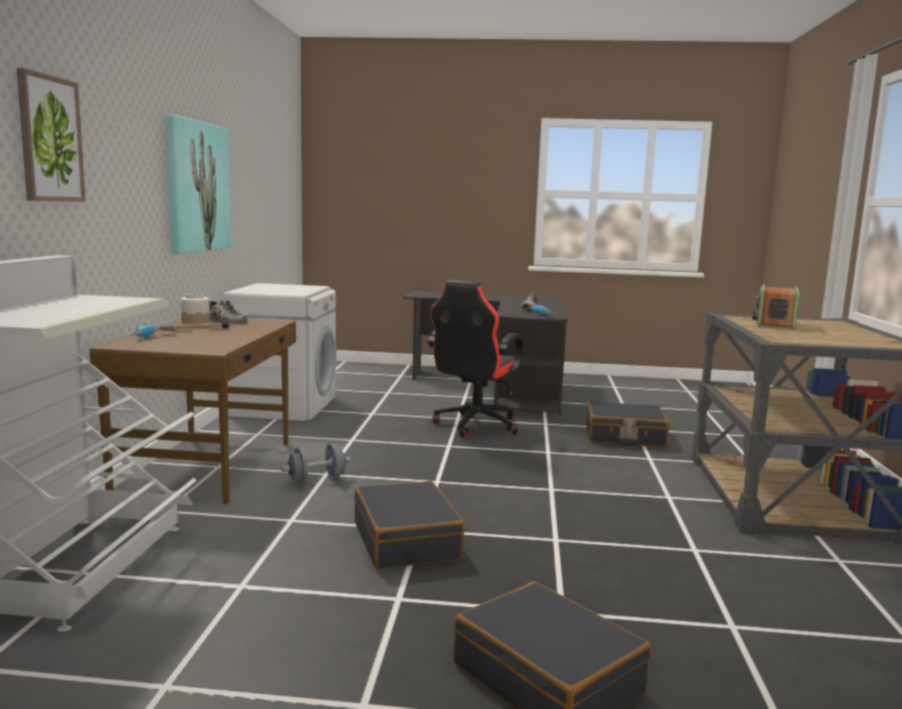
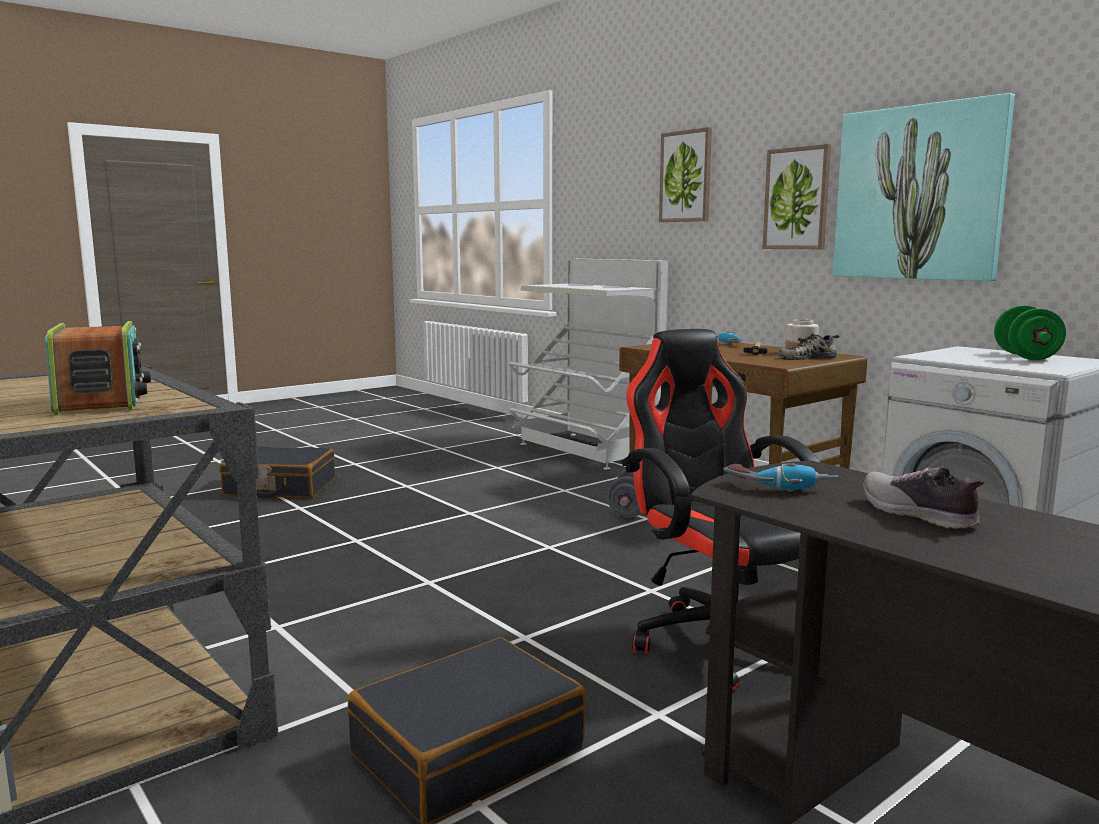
camera: 135 degrees right, 0 degrees up
(143, 183) = (797, 198): none -> picture
(268, 287) = (1026, 357): none -> green dumbbell
(406, 541) = (463, 505): black suitcase -> none

